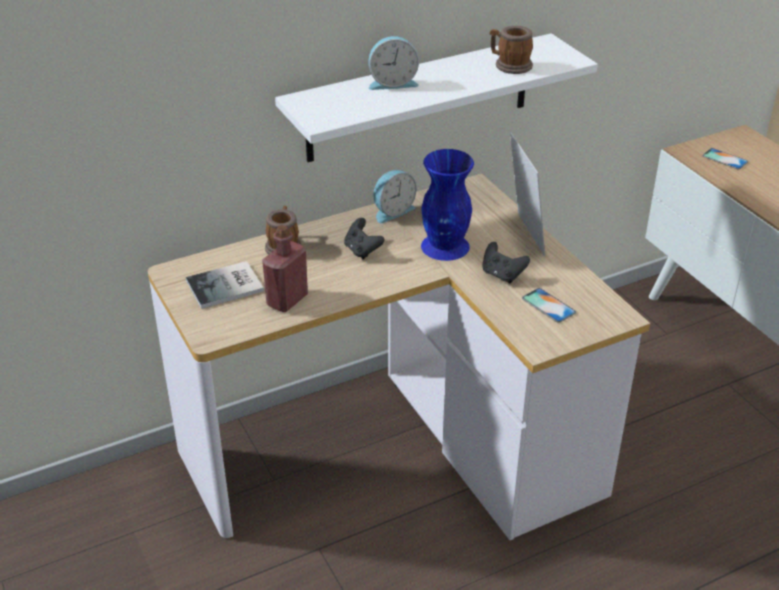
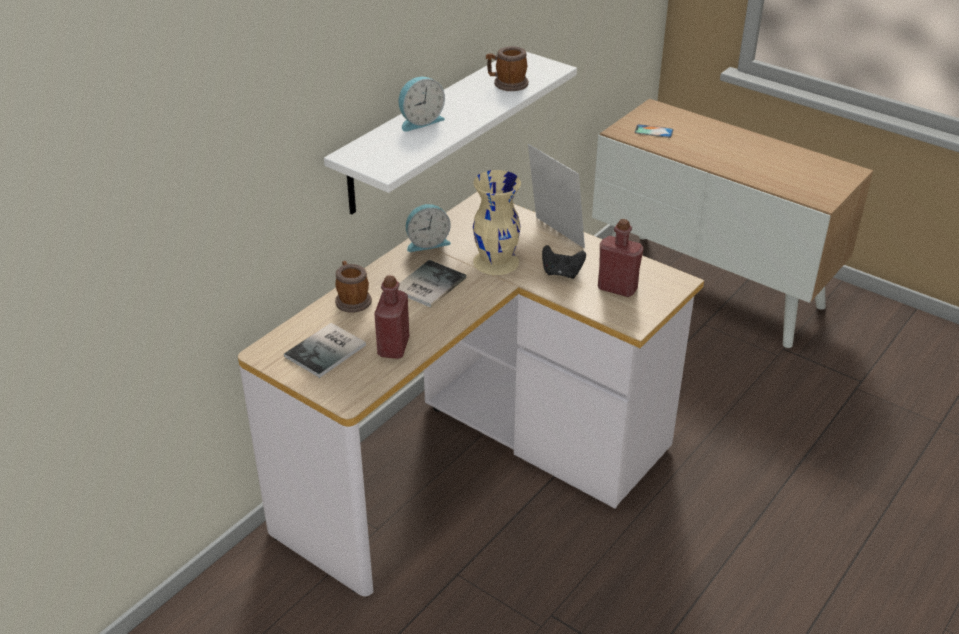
camera: 25 degrees left, 0 degrees up
(362, 251) = (427, 285): black game controller -> book
(392, 211) = (427, 243): alarm clock -> alarm clock turned 45 degrees clockwise
(445, 247) = (496, 262): blue vase -> beige vase
(548, 305) = (617, 288): phone -> red bottle

